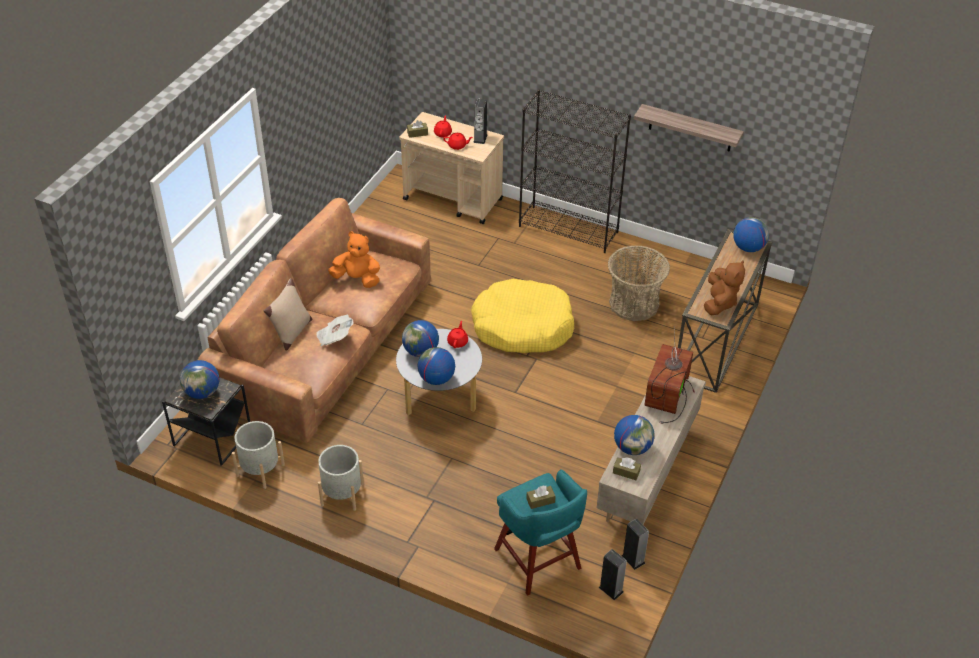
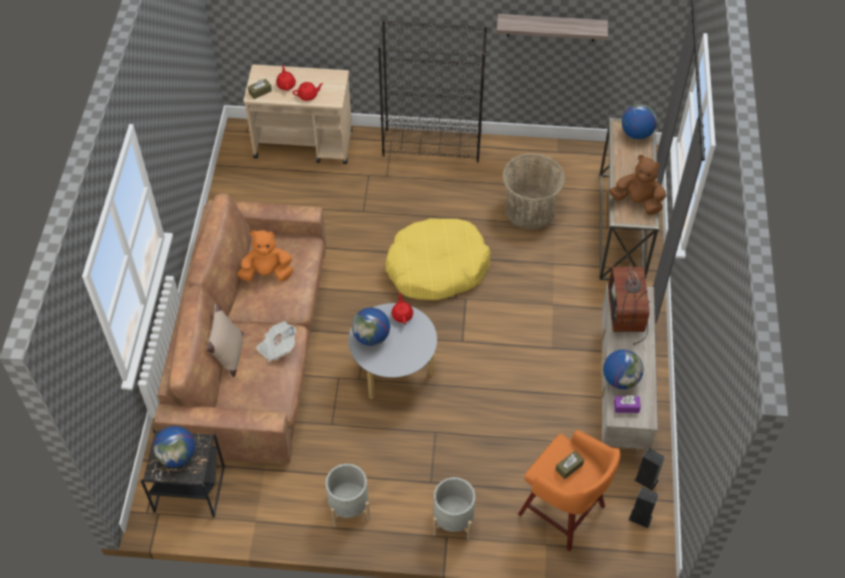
camera: 20 degrees left, 10 degrees up
(260, 470) = (256, 508): grey planter -> grey planter (453, 520)
(436, 379) = (401, 362): globe -> none
(480, 138) = (326, 80): speaker -> none
(538, 561) = (564, 512): turquoise stool -> orange stool
(626, 472) = (626, 407): brown tissue box -> purple tissue box
(719, 302) = (637, 202): brown plush toy -> brown plush toy turned 60 degrees counterclockwise

